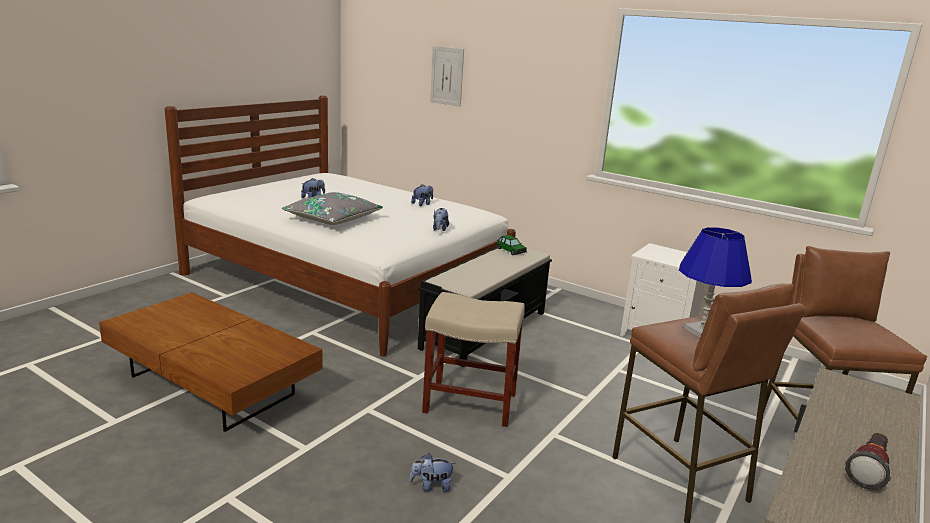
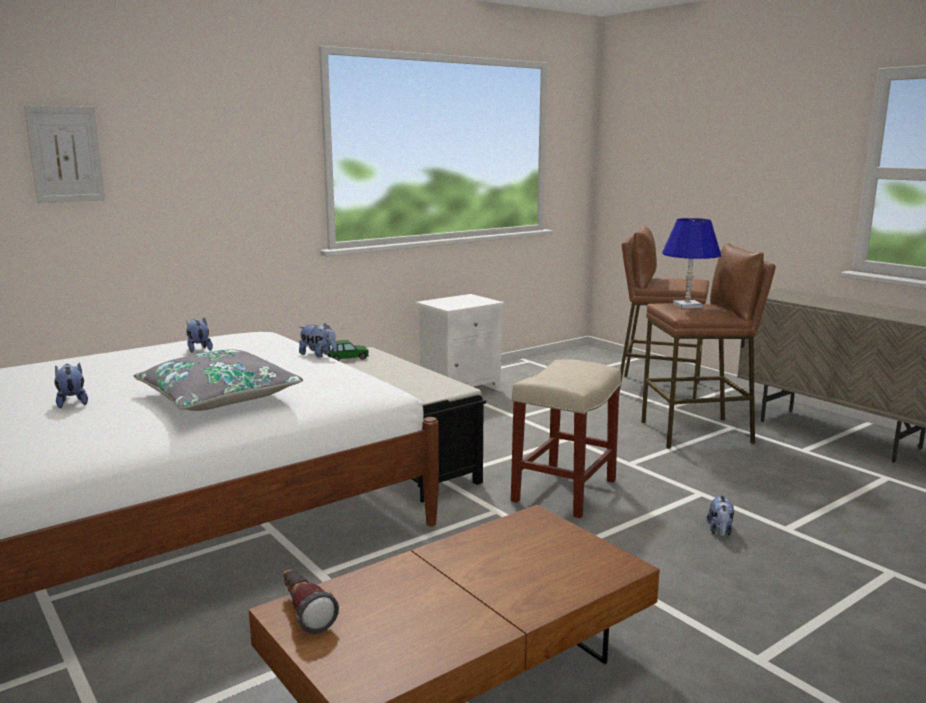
camera: 70 degrees left, 5 degrees down
(868, 470) = (880, 308): flashlight -> flashlight (304, 612)

